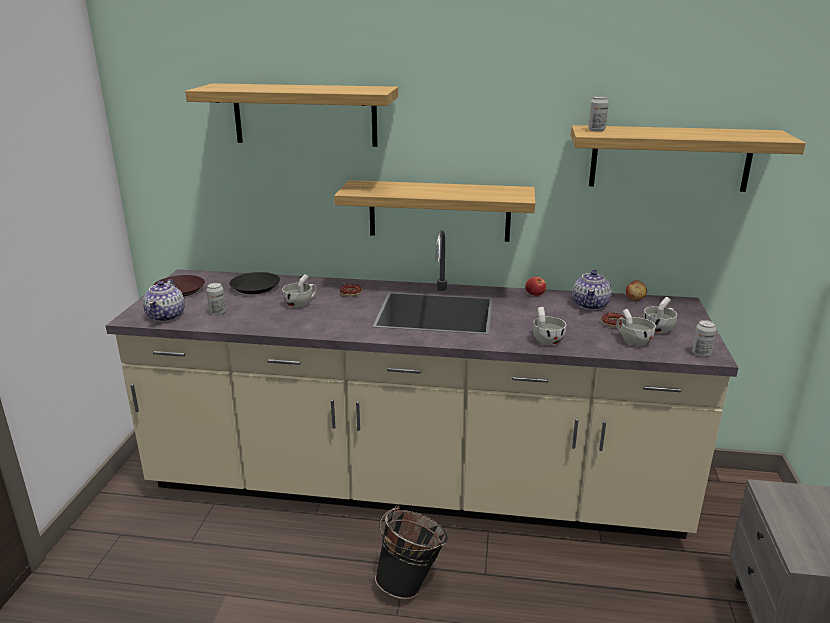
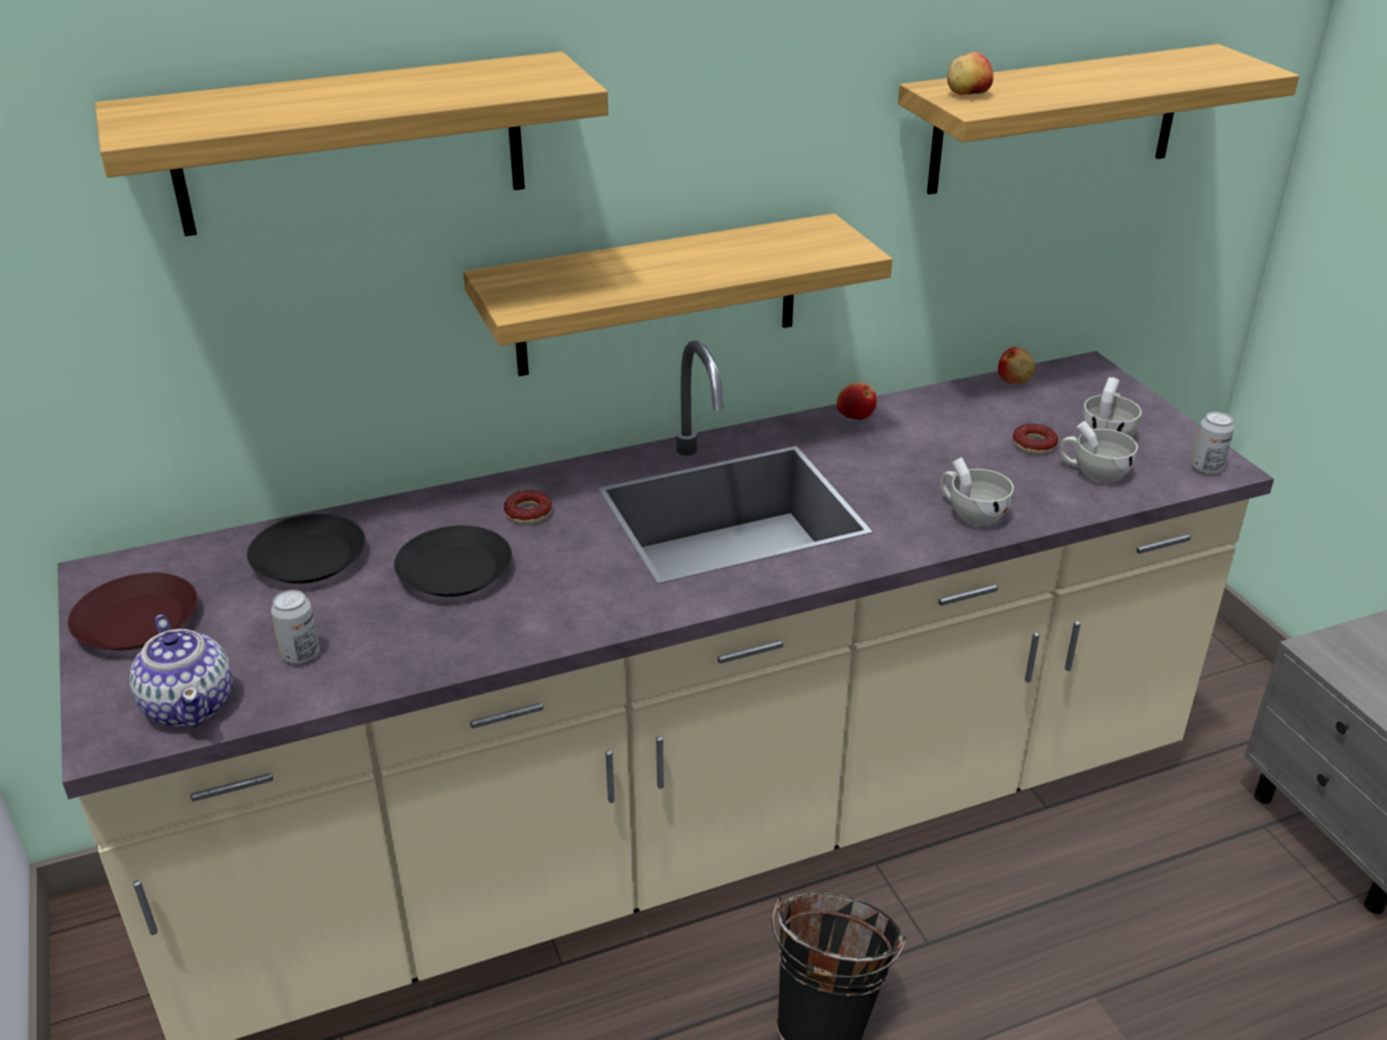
camera: 30 degrees left, 10 degrees up
(301, 303) = (456, 571): white cup -> black plate
(591, 305) = (964, 414): teapot -> none
(596, 130) = (968, 94): can -> apple

